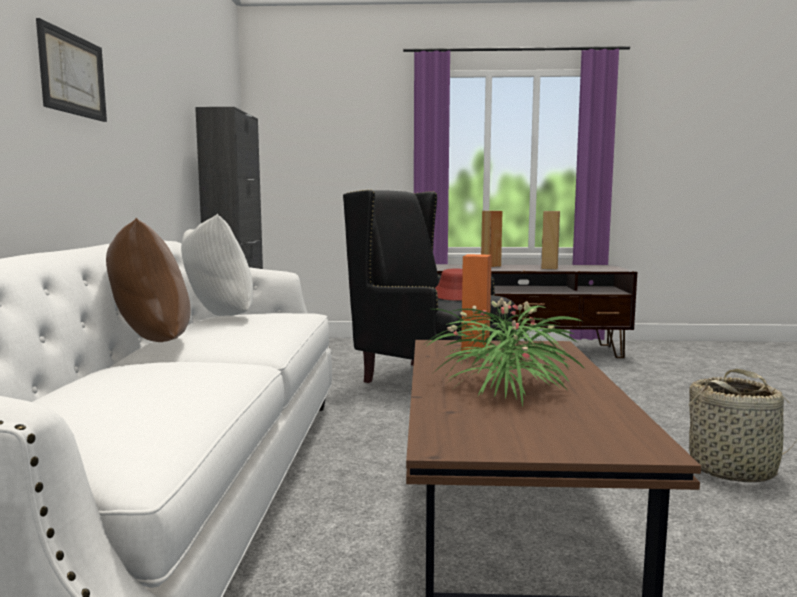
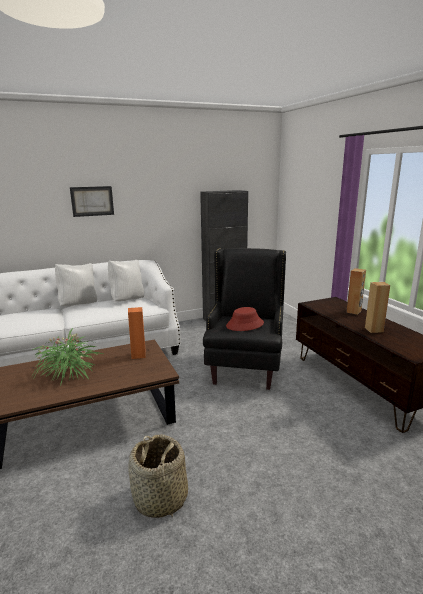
camera: 65 degrees right, 10 degrees up
(149, 344) = (78, 304): brown pillow -> white pillow

